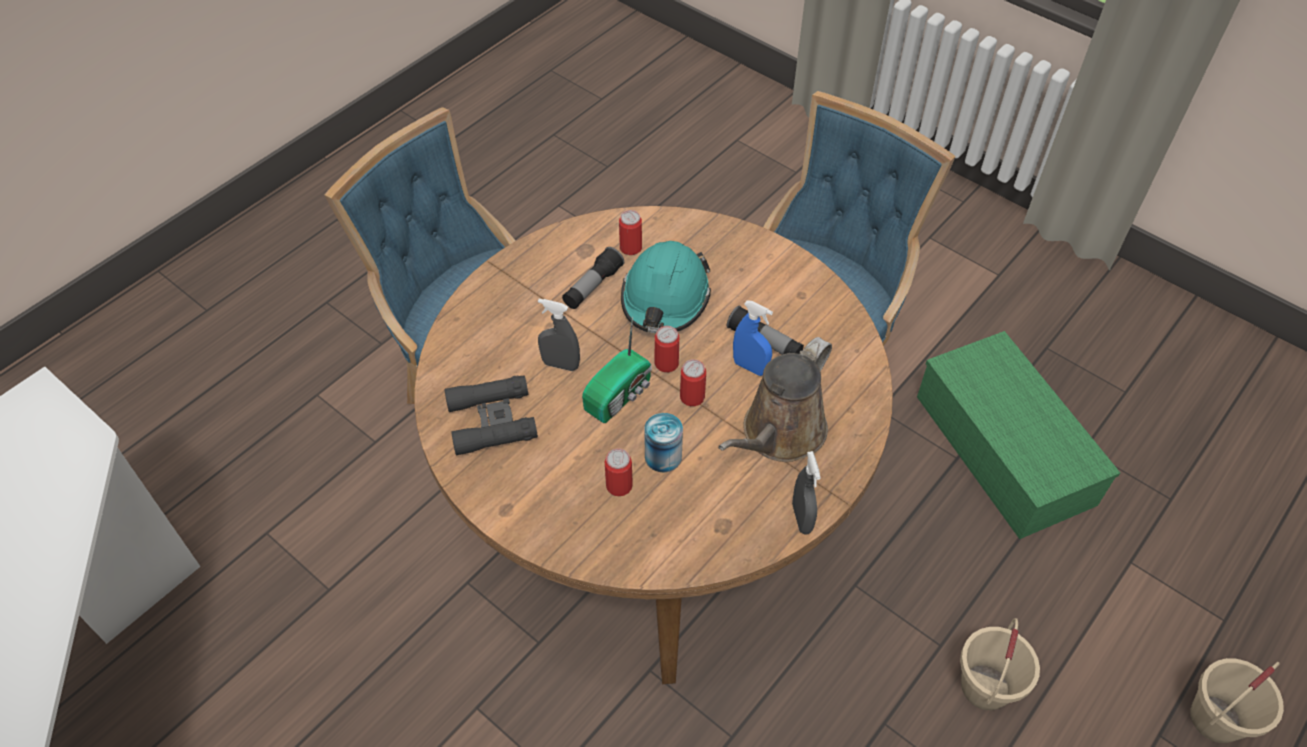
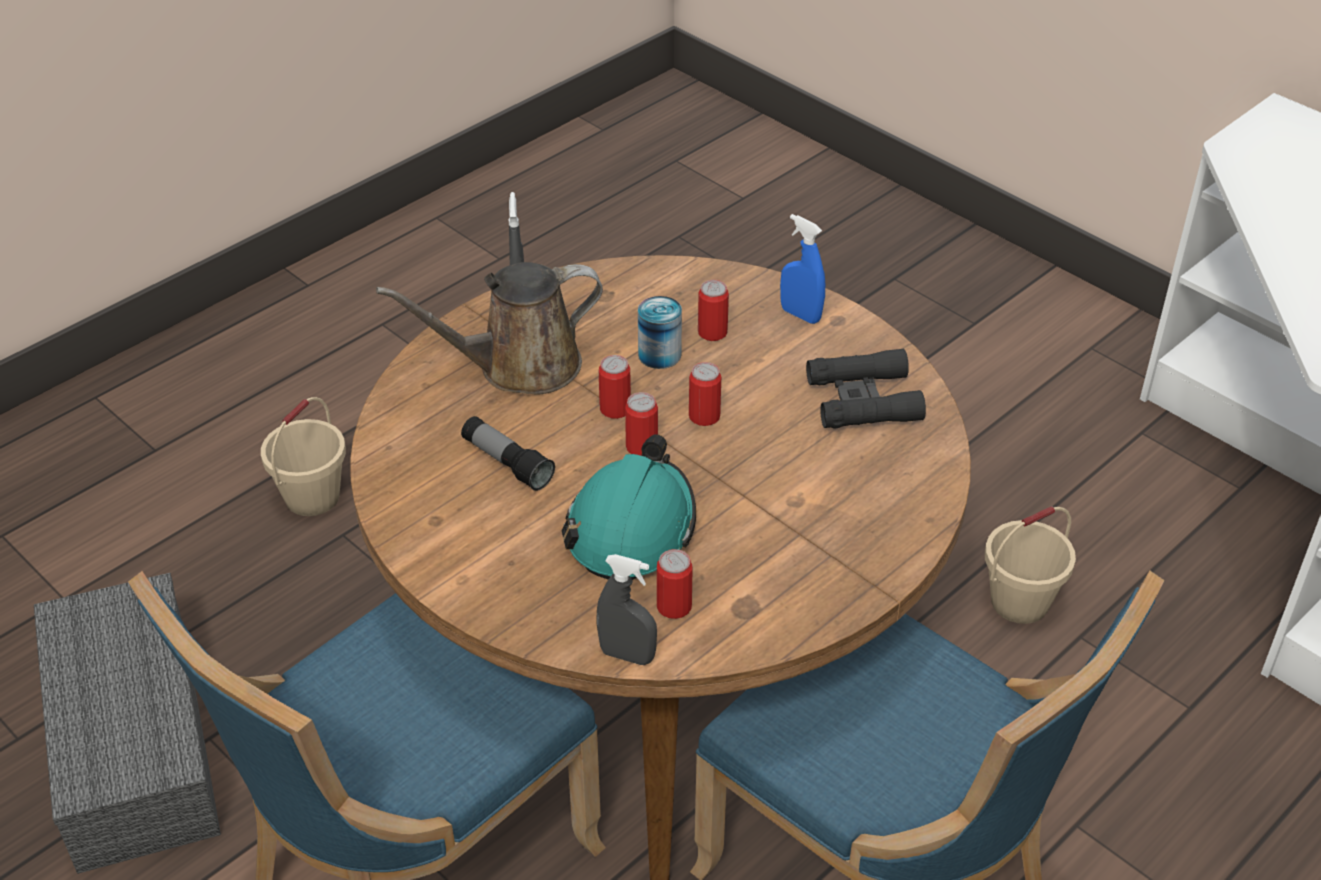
camera: 175 degrees left, 10 degrees down
(560, 364) = (780, 454): grey spray bottle -> grey spray bottle (627, 655)
(592, 286) = (735, 551): flashlight -> none
(620, 395) = (704, 416): radio -> can
(750, 367) = (534, 436): blue spray bottle -> blue spray bottle (800, 315)
(779, 434) = (519, 367): brown watering can -> brown watering can turned 150 degrees counterclockwise
(1007, 451) = (131, 742): green storage box -> grey storage box
(1216, 719) = (87, 457): beige bucket -> beige bucket (1019, 601)

